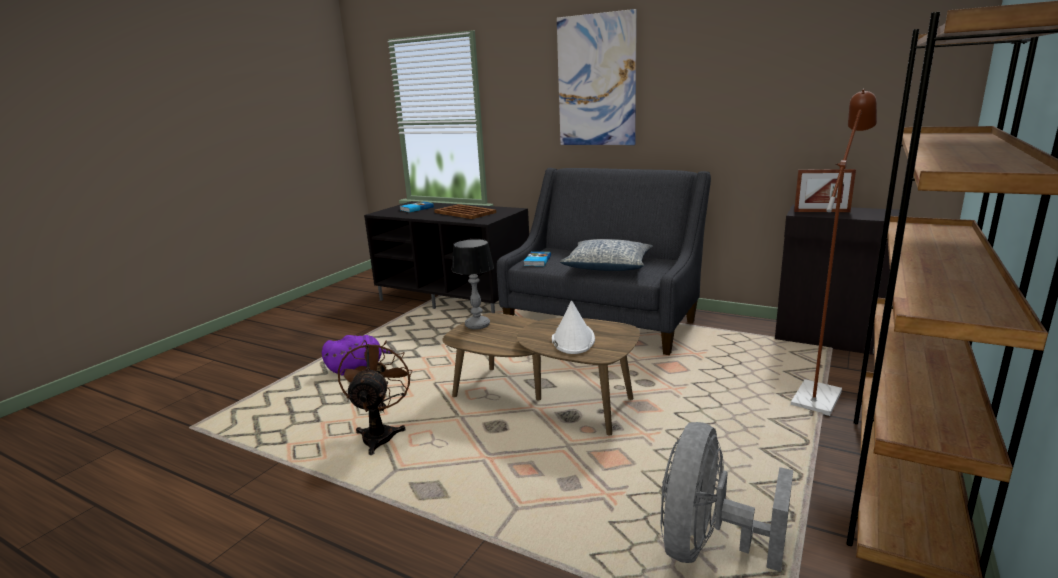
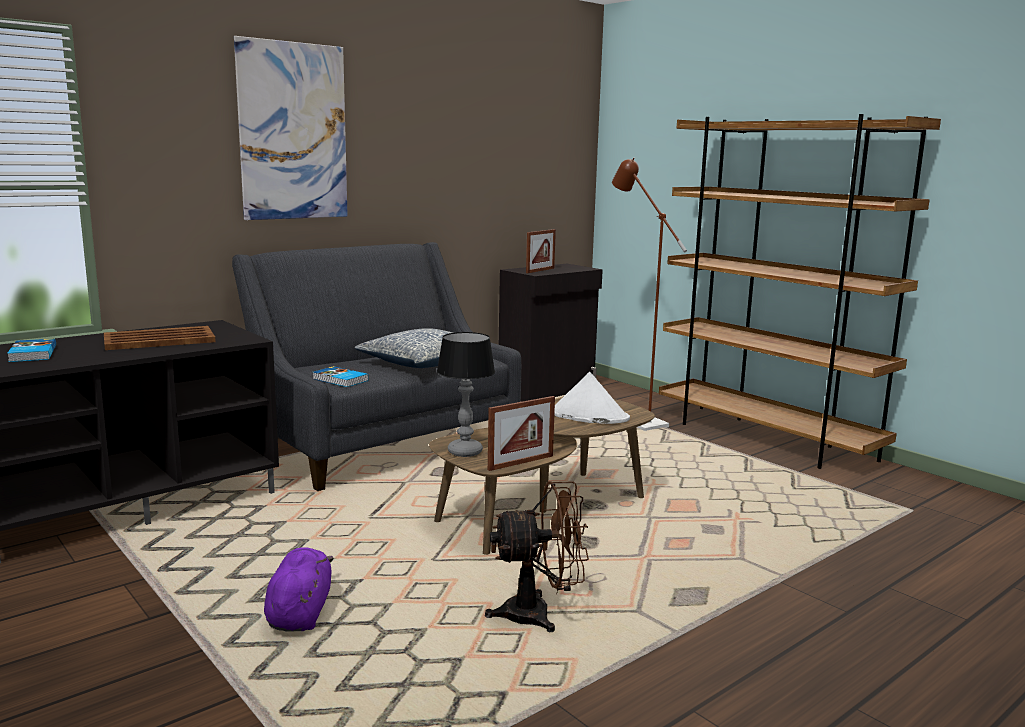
camera: 70 degrees left, 5 degrees down
(380, 434) = (539, 614): brown fan -> brown fan turned 150 degrees clockwise
(469, 344) = (521, 463): none -> picture frame
(708, 546) = (811, 503): grey fan -> none

